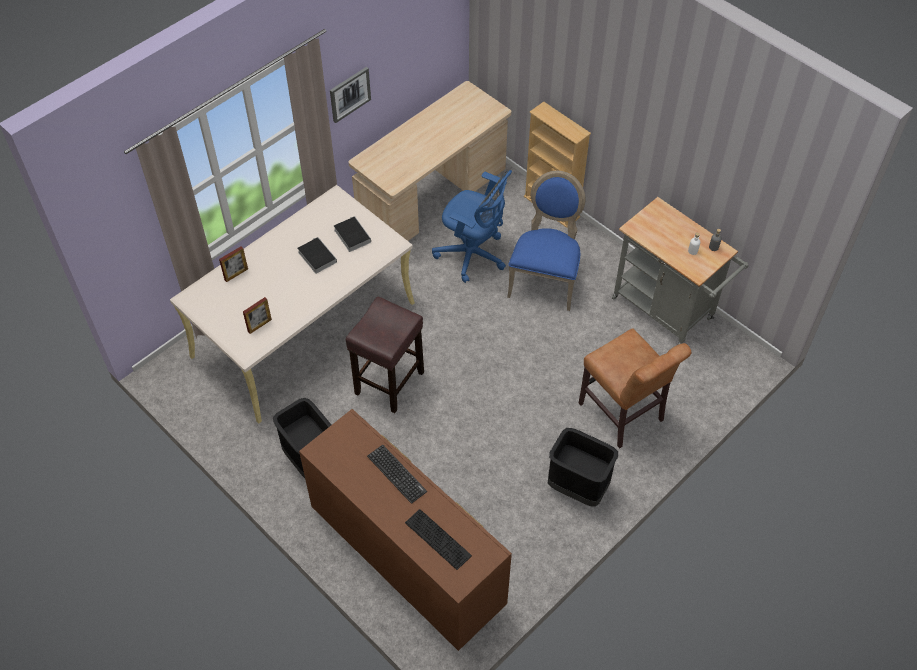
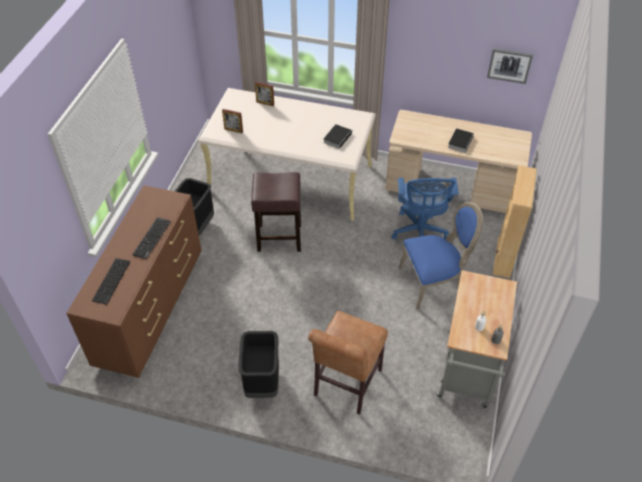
camera: 60 degrees right, 5 degrees down
(316, 256) = (307, 129): book -> book (460, 141)
(349, 94) = (418, 60): picture -> picture (509, 65)

